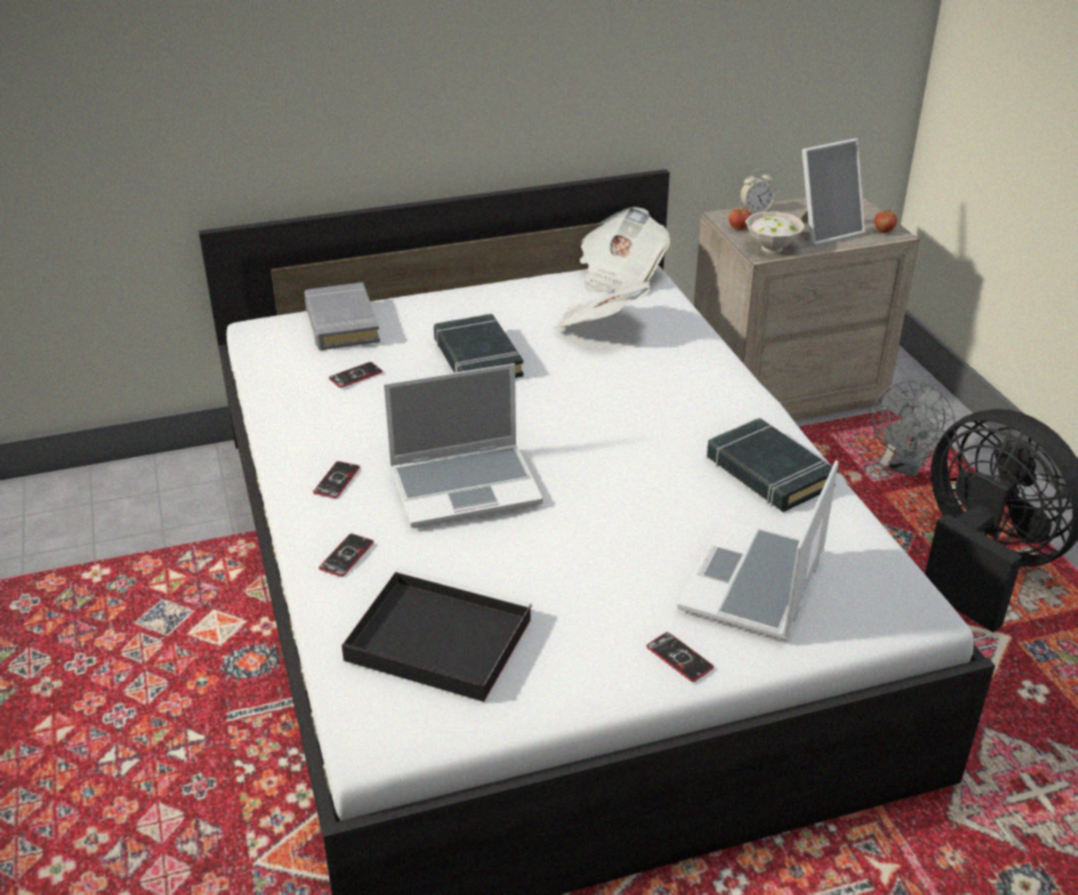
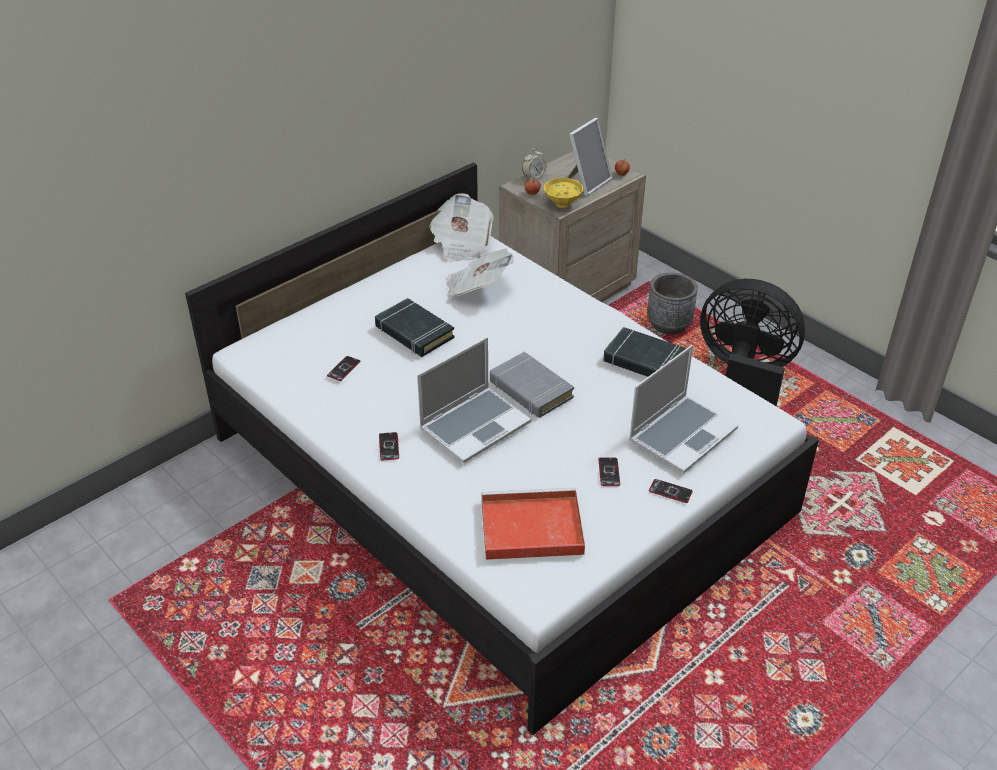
camera: 25 degrees left, 5 degrees up
(341, 323) = (301, 332): grey book -> grey book (530, 390)
(346, 556) = (436, 494): phone -> phone (609, 472)
(435, 639) = (529, 528): black tray -> red tray
(754, 584) = (682, 434): laptop -> laptop turned 135 degrees counterclockwise
(771, 248) = (562, 204): white bowl -> yellow bowl
(905, 468) = (669, 325): grey fan -> grey planter

